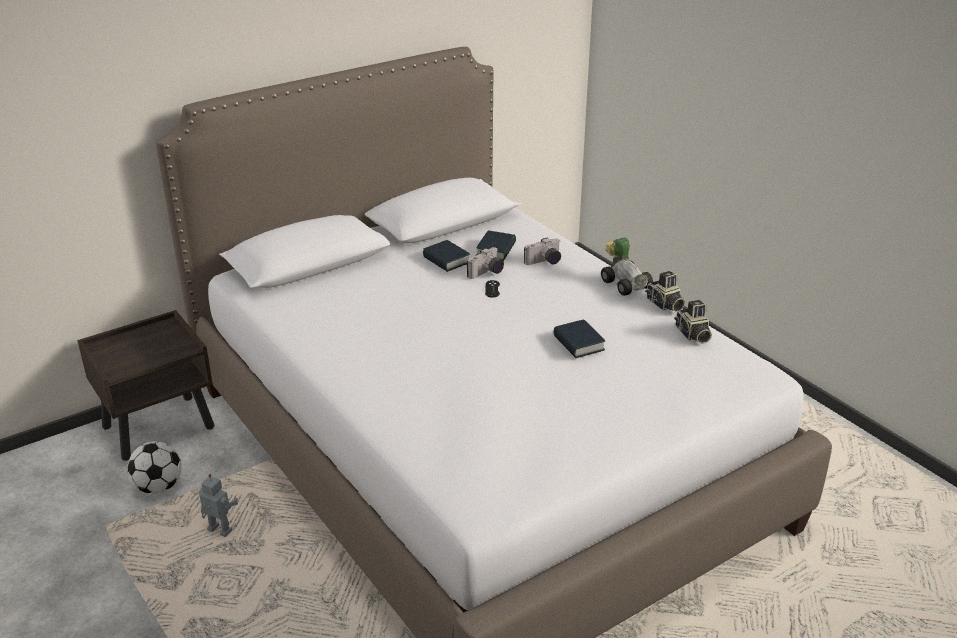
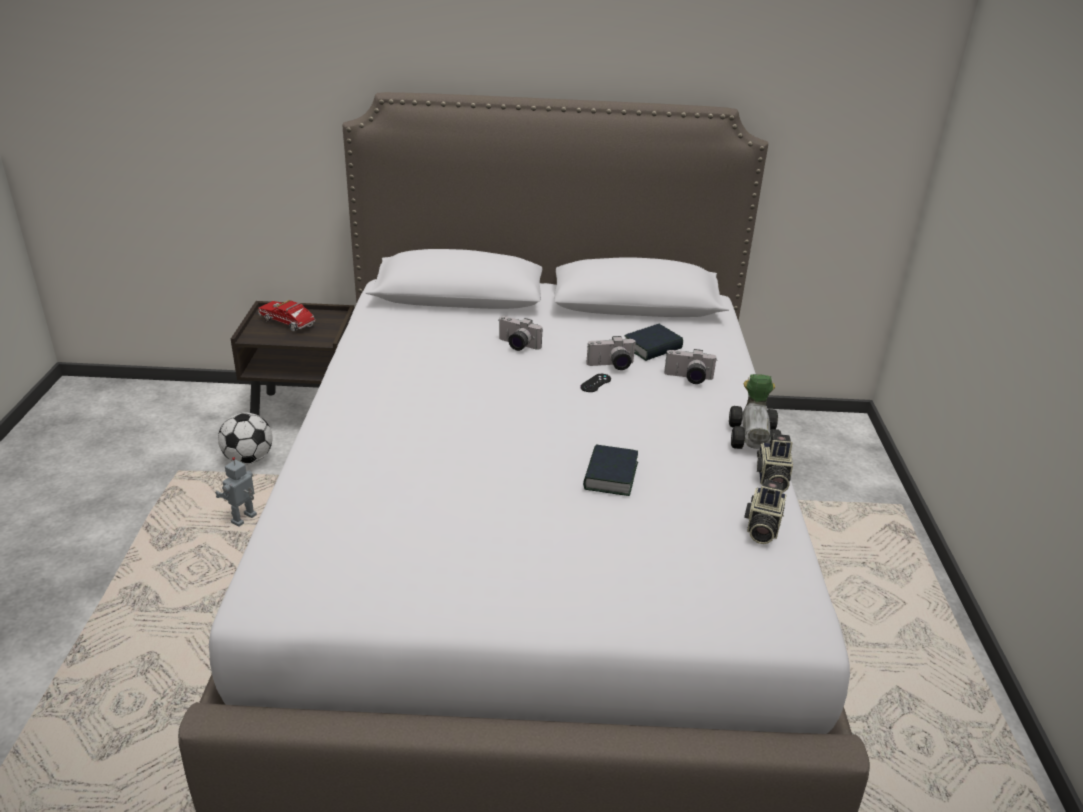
camera: 35 degrees right, 0 degrees up
(136, 347) = (290, 323): none -> toy truck
(218, 531) = (245, 520): toy robot -> toy robot turned 120 degrees counterclockwise
(405, 284) = (516, 345): none -> camera
(446, 260) = (587, 339): book -> none

